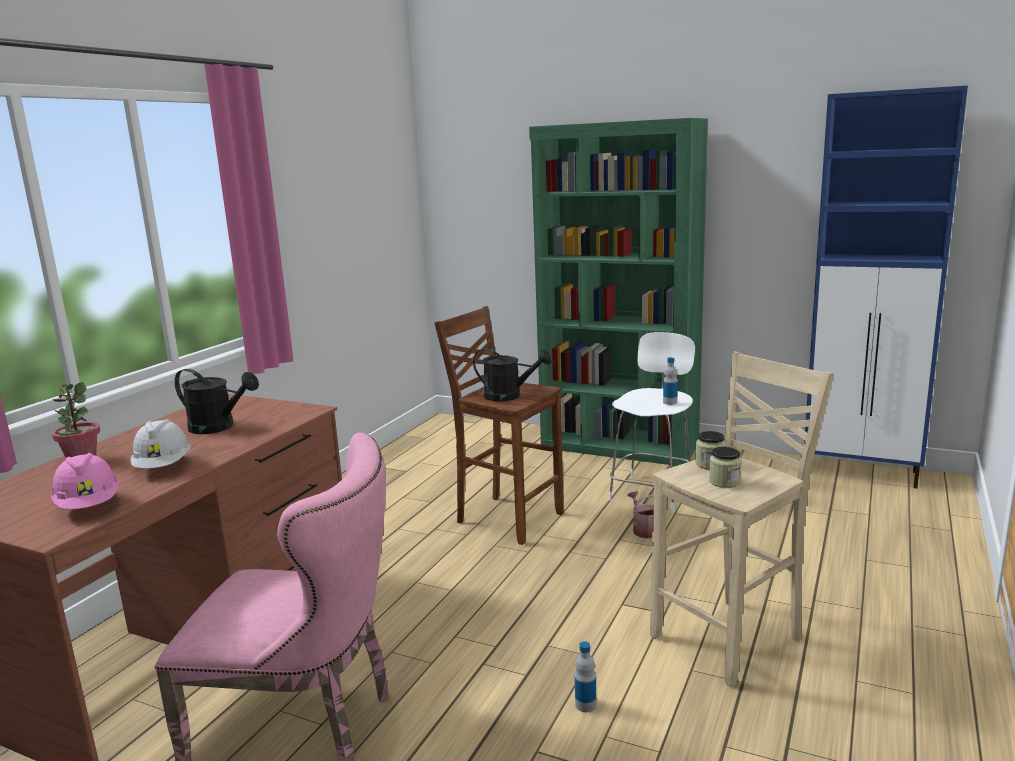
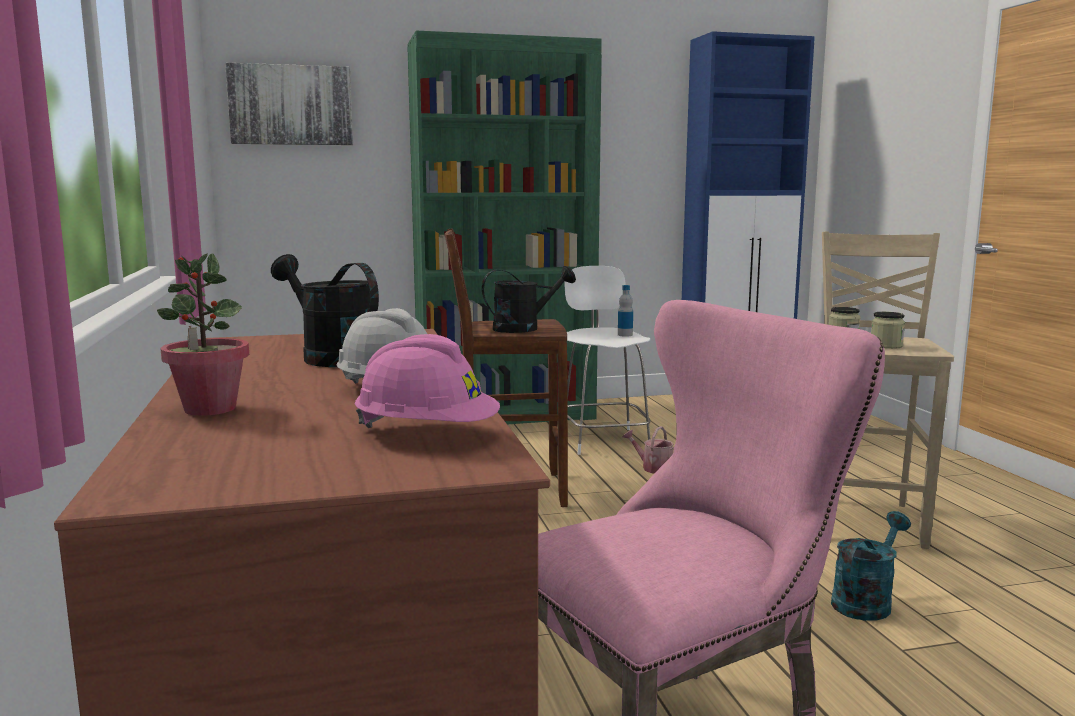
camera: 40 degrees left, 5 degrees down
(219, 427) = (331, 357): black watering can -> black watering can turned 120 degrees counterclockwise
(473, 181) = (291, 105): none -> picture
(585, 705) = (866, 601): bottle -> turquoise watering can

